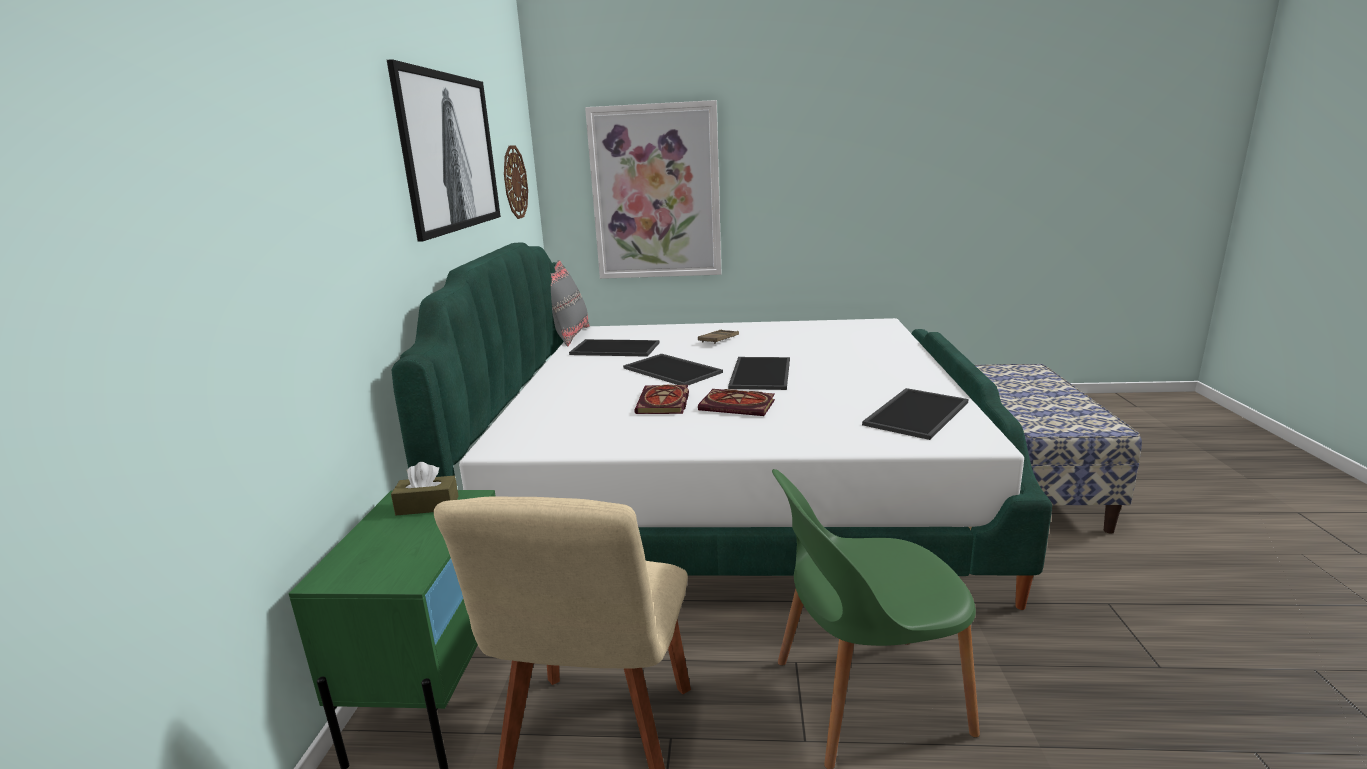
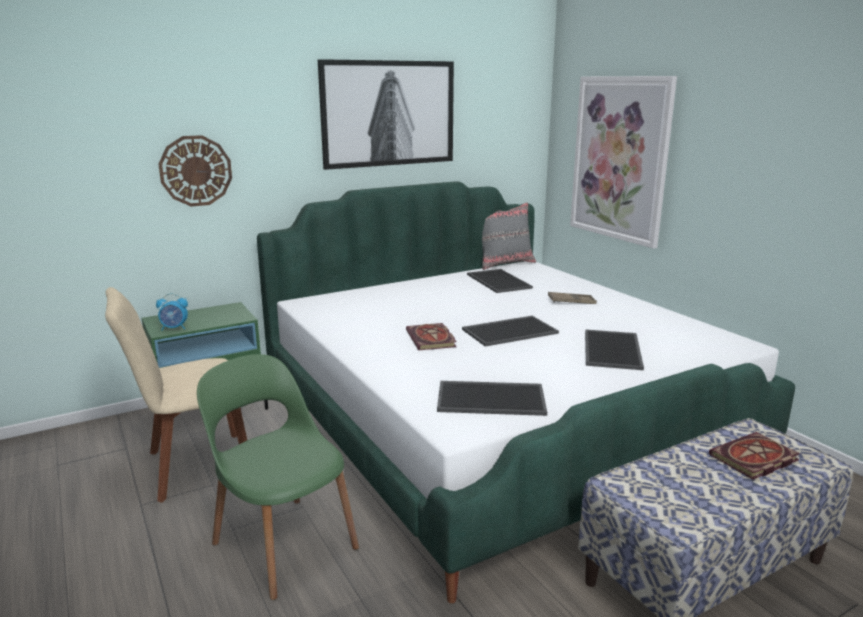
camera: 55 degrees right, 0 degrees up
(414, 563) = (174, 328): none -> alarm clock
(427, 505) = (229, 313): brown tissue box -> none
(515, 182) = (496, 135): wall clock -> wall clock (196, 171)
(664, 403) = (410, 319): book -> book (753, 459)
(674, 370) = (478, 306): tray -> tray (613, 350)

